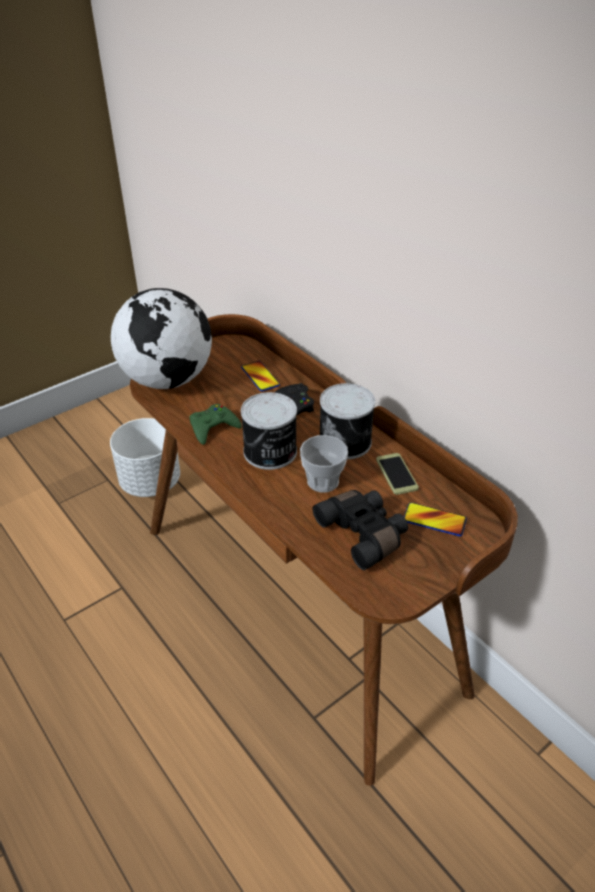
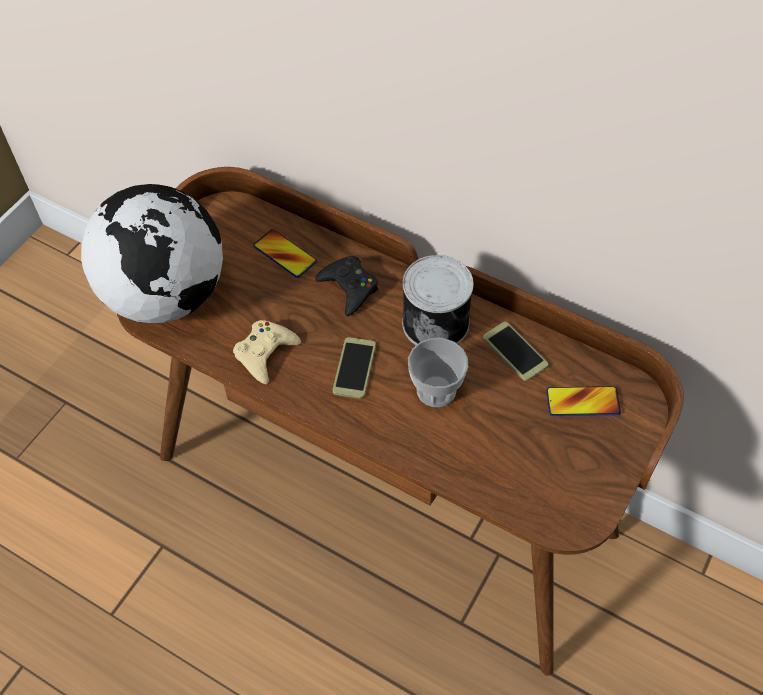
camera: 20 degrees left, 15 degrees up
(150, 482) = (125, 388): white planter -> none
(213, 427) = (265, 353): green game controller -> beige game controller
(270, 452) = (354, 368): can -> phone
(364, 533) = (514, 447): black binoculars -> none

